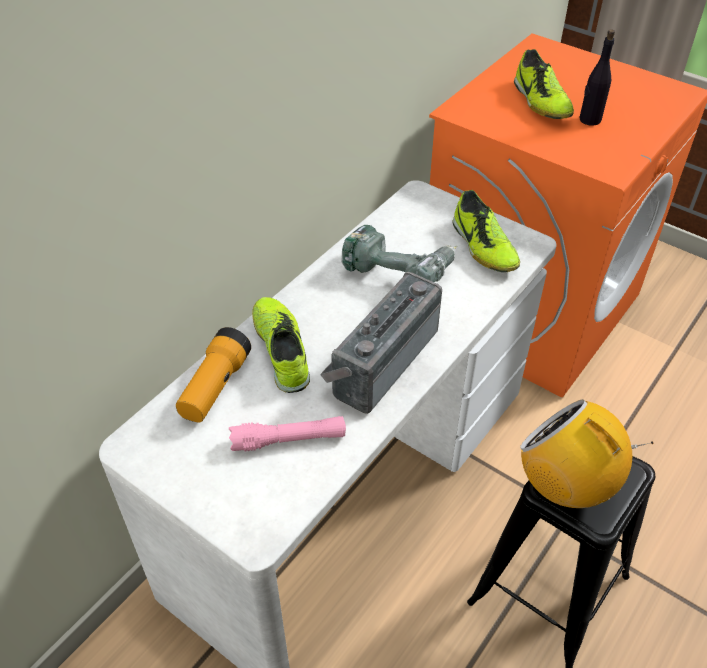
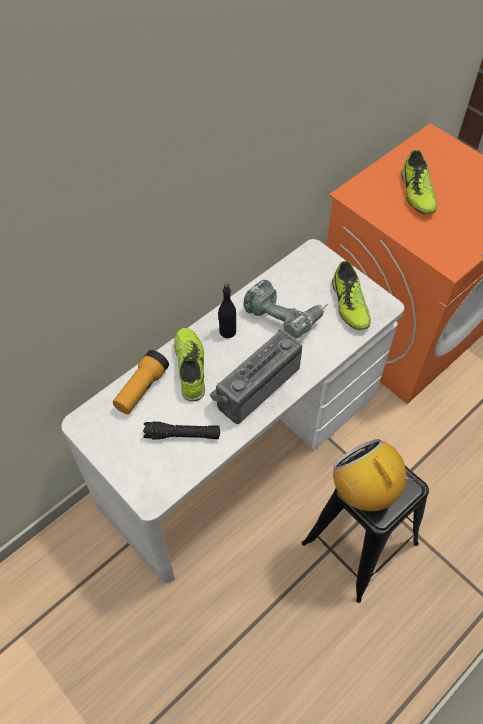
camera: 10 degrees right, 10 degrees up
(288, 440) = (182, 435): pink flashlight -> black flashlight
(589, 120) = (449, 214): black bottle -> black bottle (227, 331)

